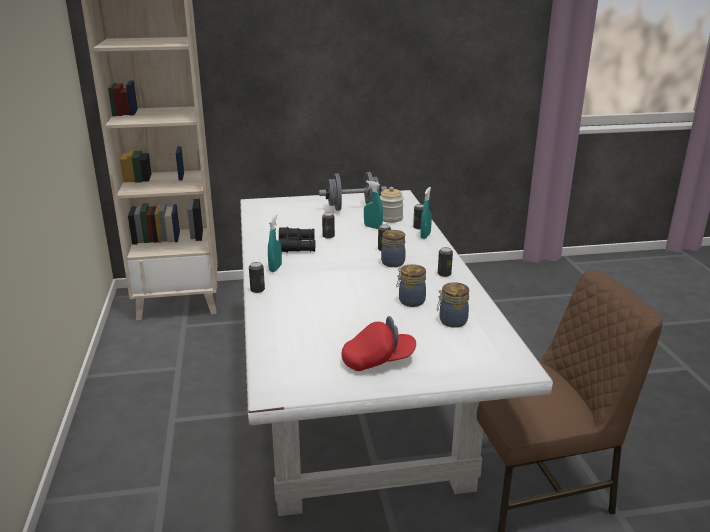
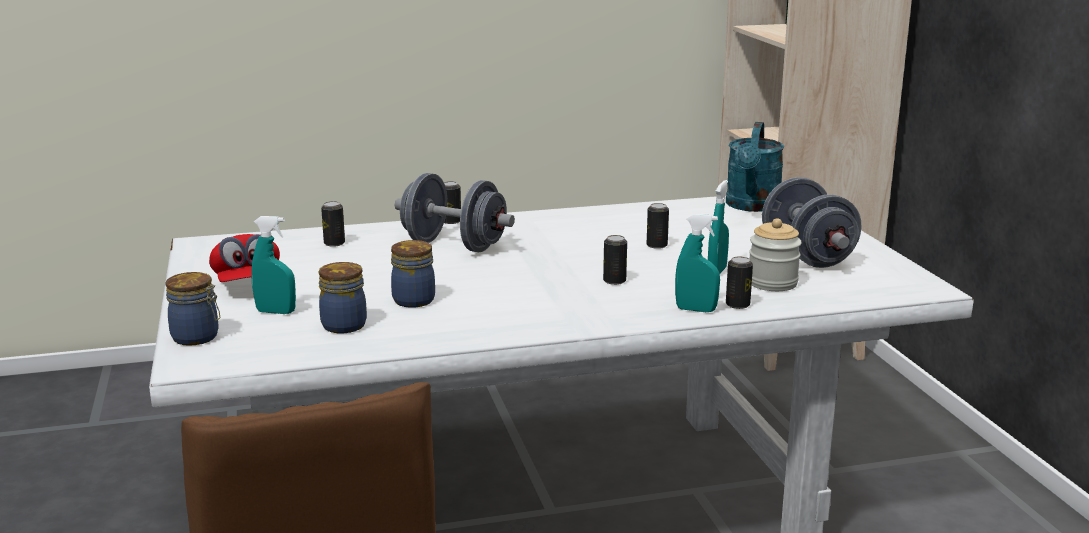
camera: 85 degrees right, 5 degrees down
(268, 210) = (752, 206): none -> turquoise watering can
(275, 268) = (522, 225): turquoise spray bottle -> turquoise spray bottle (276, 312)
(297, 246) = (608, 230): black binoculars -> none
(311, 289) = (454, 245): none -> grey dumbbell
(393, 262) = (560, 288): jar -> jar (197, 338)
(444, 274) = (518, 322): can -> can (334, 243)

